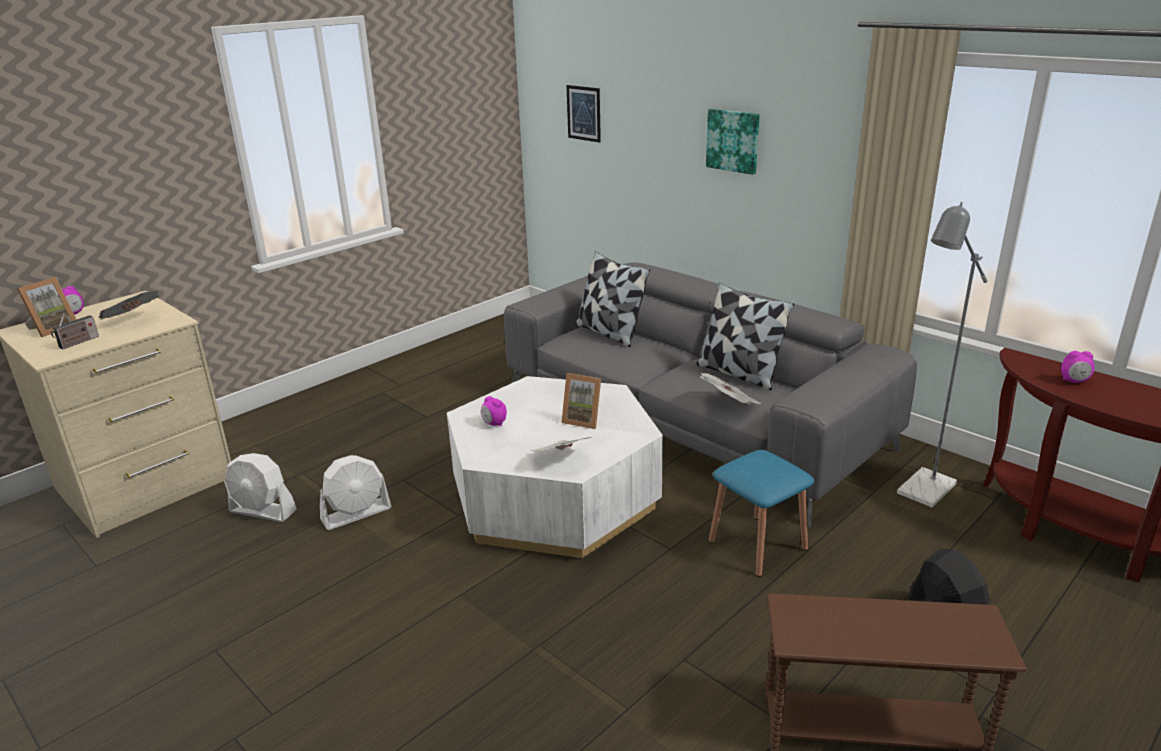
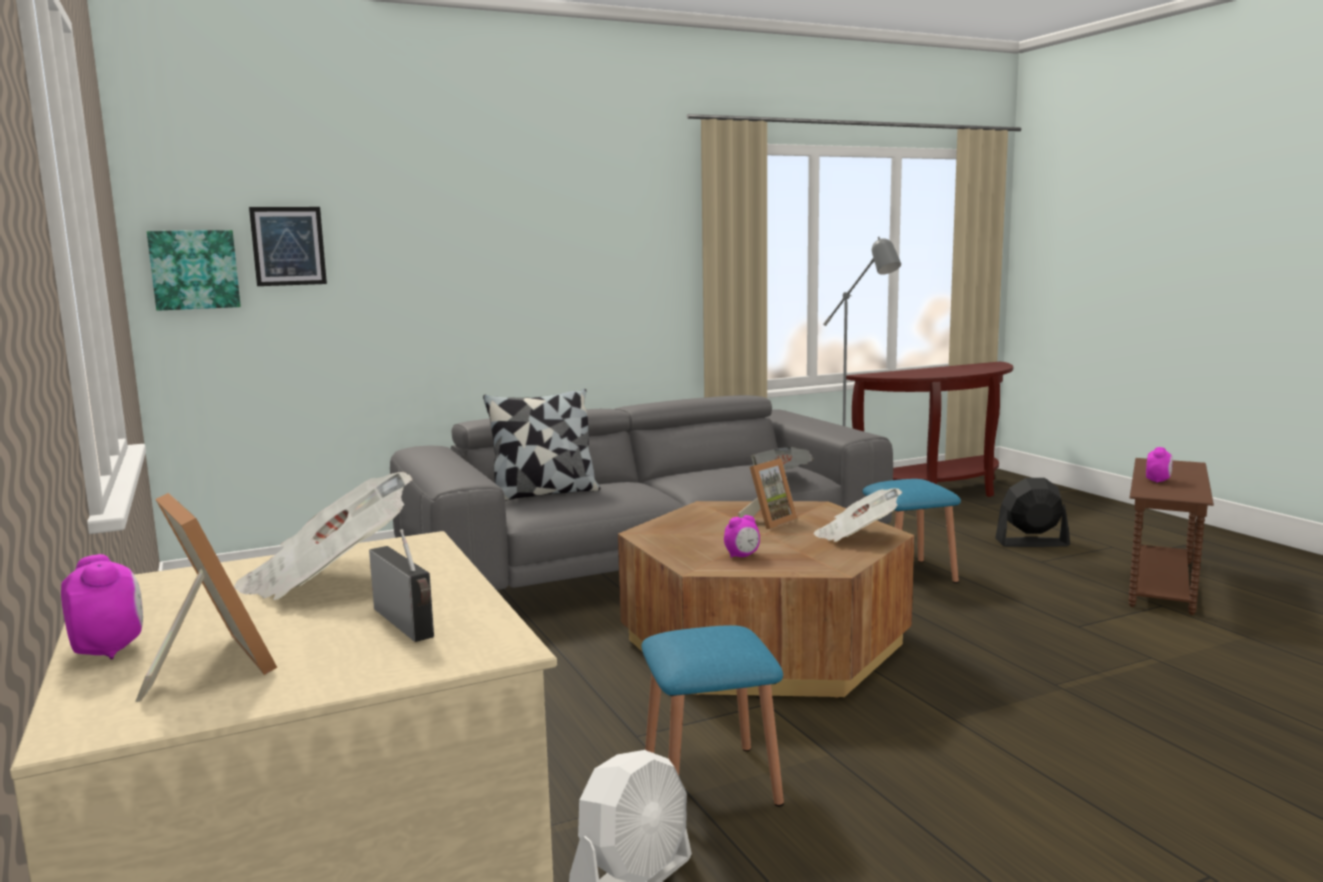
camera: 70 degrees left, 15 degrees down
(356, 514) = (711, 782): white fan -> blue stool
(555, 497) = (764, 643): white coffee table -> brown coffee table
(733, 140) = (545, 249): picture -> picture (194, 269)
(739, 373) = (717, 468): pillow -> none
(1074, 381) = (915, 373): alarm clock -> alarm clock (1158, 481)

